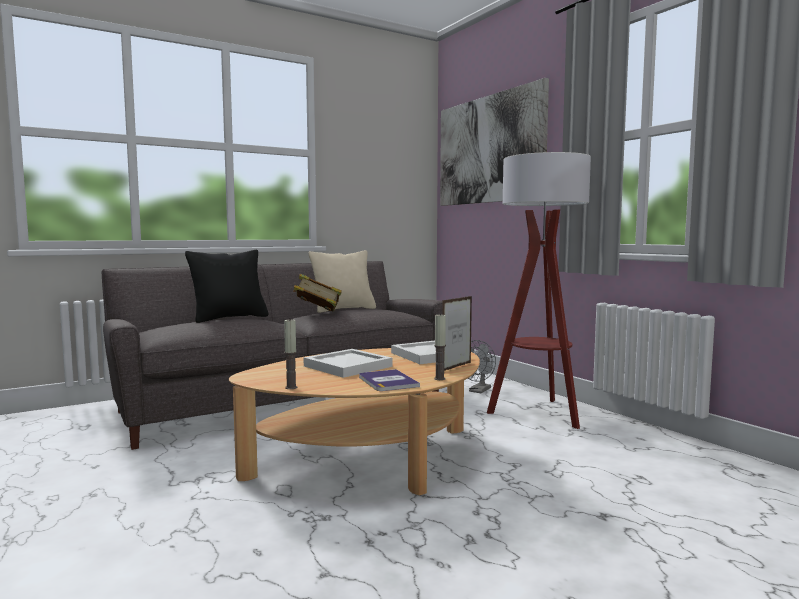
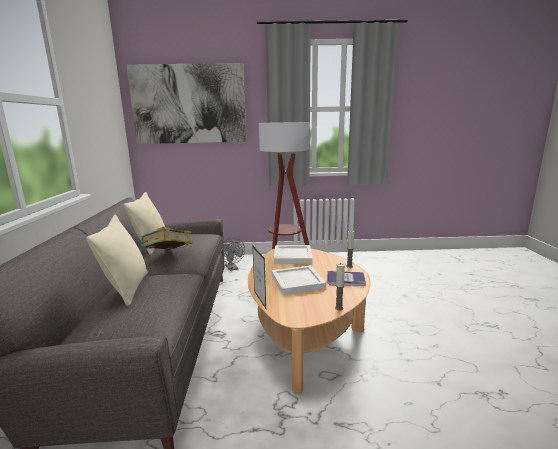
camera: 60 degrees left, 10 degrees up
(229, 318) = (127, 289): black pillow -> beige pillow
(456, 367) = (327, 257): picture frame -> picture frame (260, 300)

